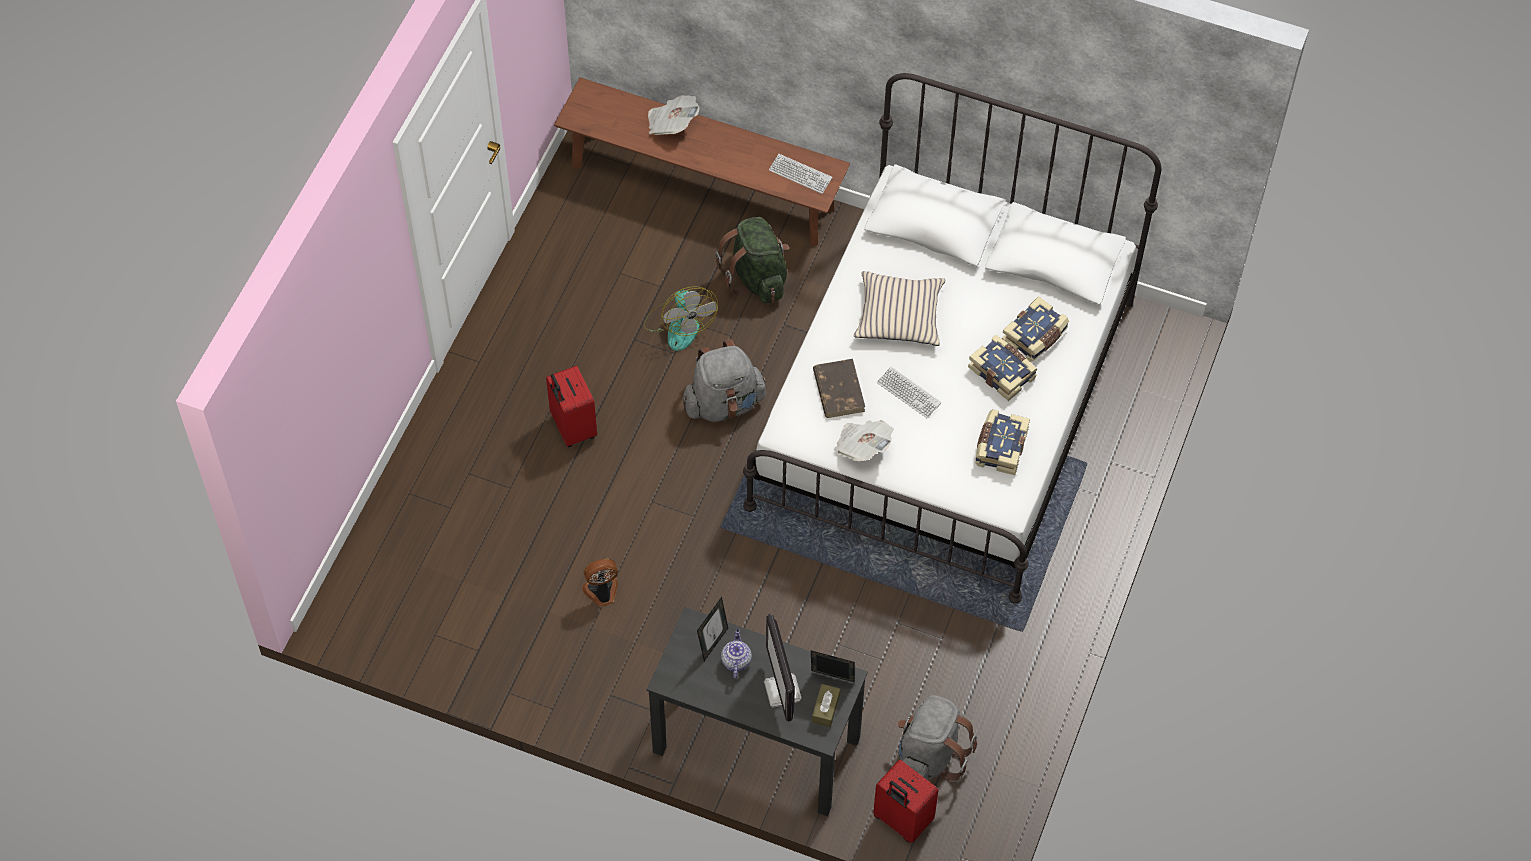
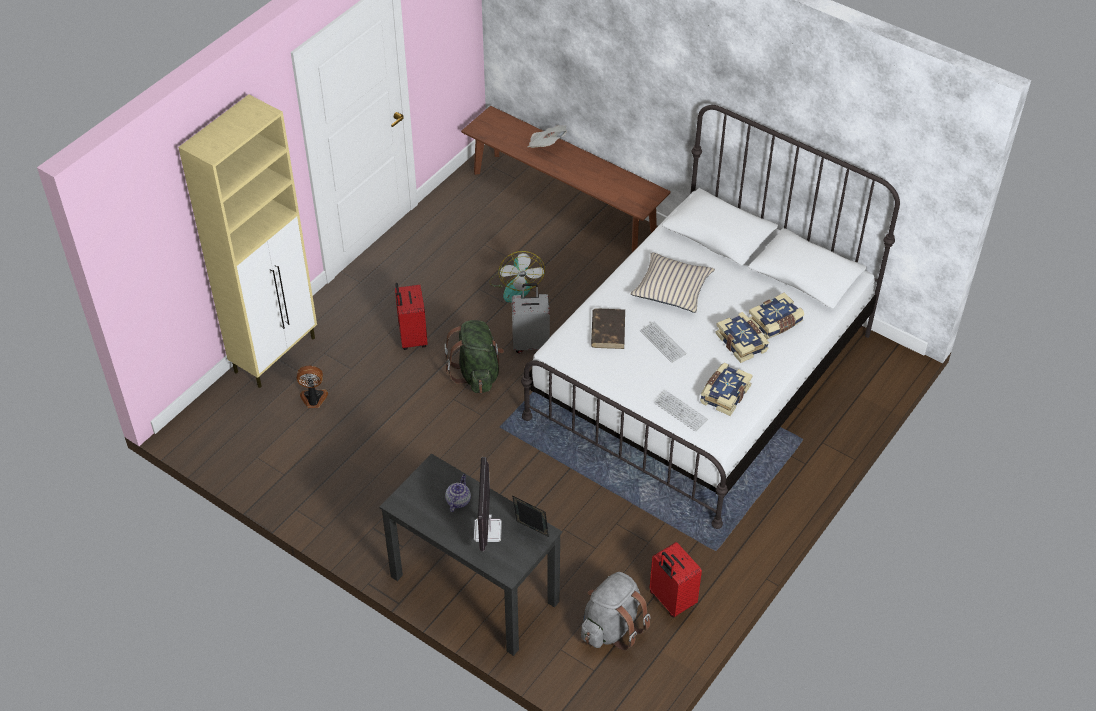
camera: 15 degrees right, 10 degrees down
(407, 488) = (276, 354): none -> beige cabinet
(602, 592) = (393, 454): fan -> fan (313, 399)
(713, 643) = (444, 484): picture frame -> none
(724, 403) = (531, 343): grey backpack -> grey suitcase
(756, 278) = (584, 266): green backpack -> green backpack (477, 374)
(800, 174) = (630, 192): keyboard -> keyboard (680, 411)
(825, 709) = (518, 552): brown tissue box -> none
(862, 447) = (614, 373): newspaper -> none
(901, 820) = (573, 673): red suitcase -> red suitcase (671, 600)

